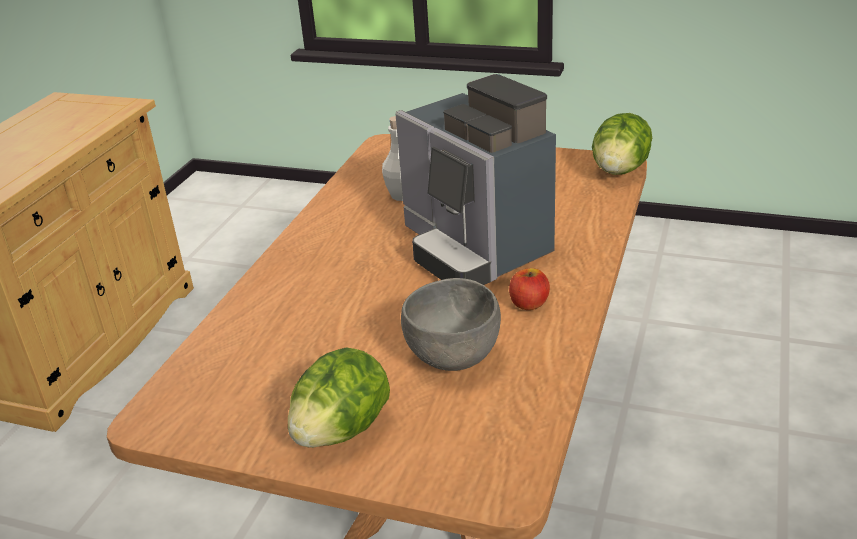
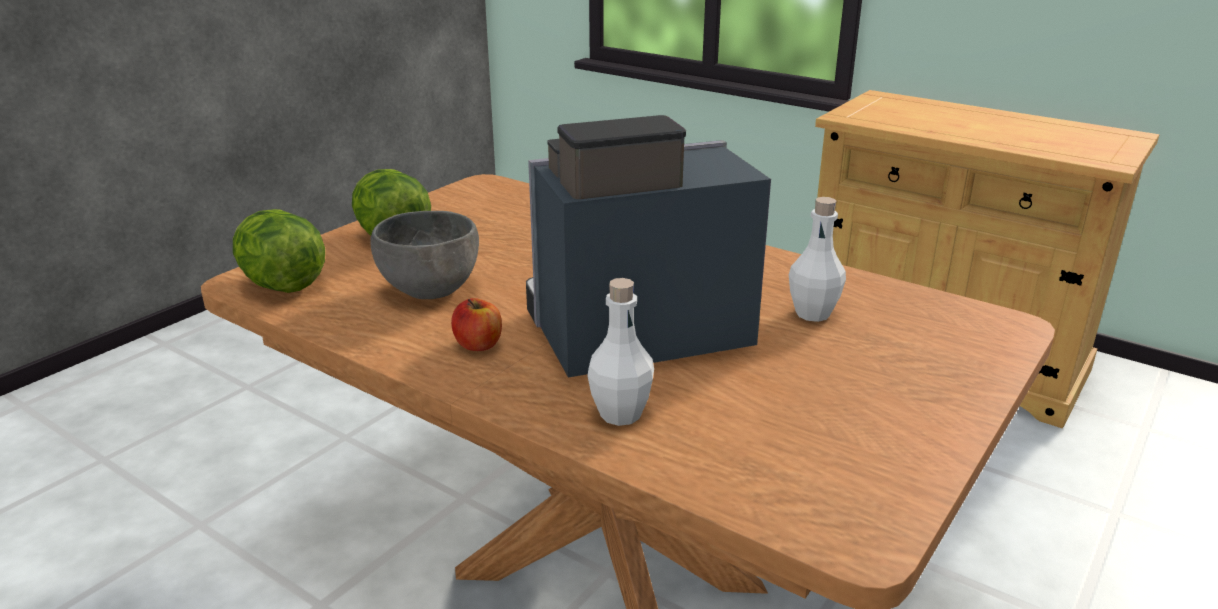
camera: 105 degrees right, 5 degrees down
(571, 232) = (620, 414): none -> white bottle
(619, 170) = (821, 529): lettuce -> lettuce (282, 284)

